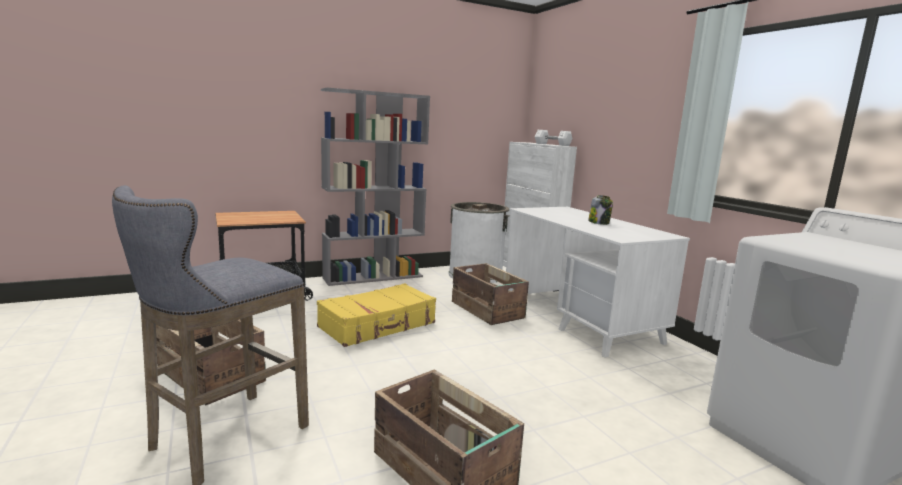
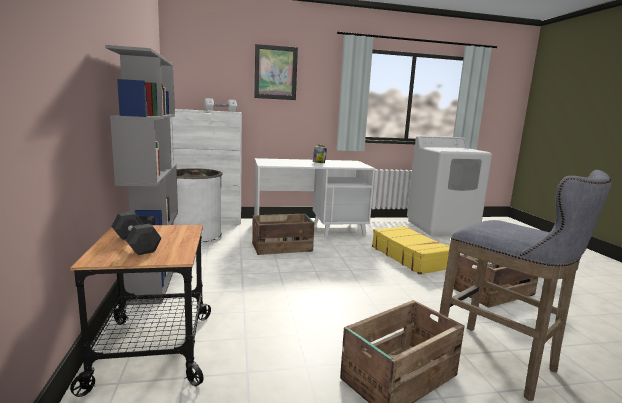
camera: 75 degrees left, 0 degrees up
(255, 216) = (136, 244): none -> black dumbbell
(378, 325) = (297, 288): yellow suitcase -> yellow suitcase (410, 257)
(616, 92) = (275, 72): none -> picture

